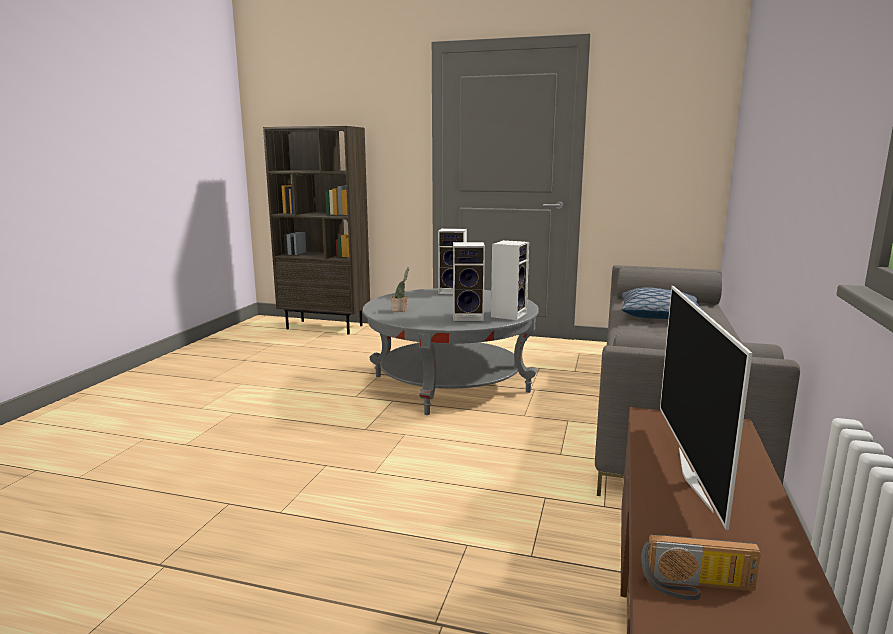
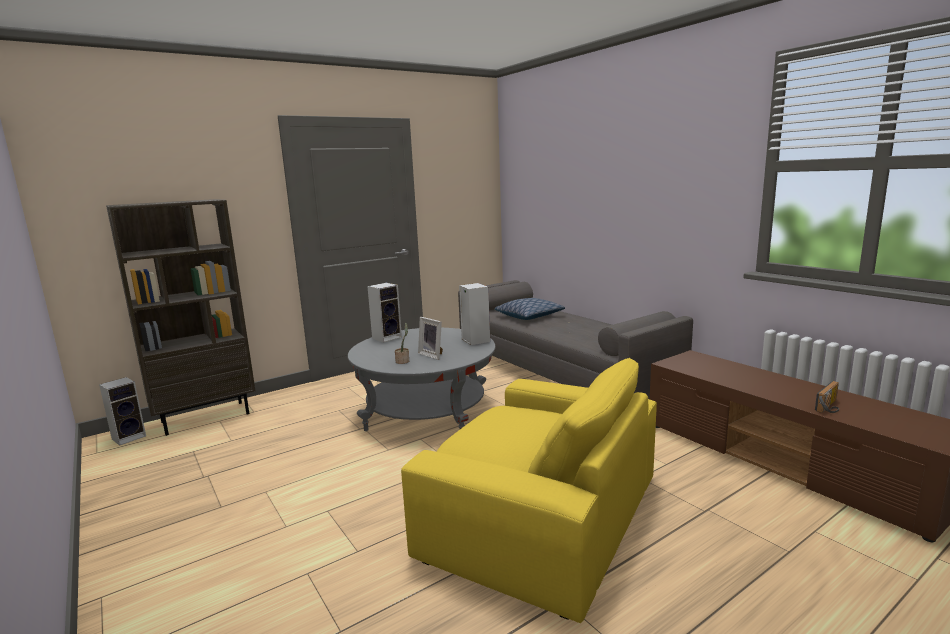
camera: 50 degrees left, 0 degrees up
(309, 505) = (540, 516): none -> yellow armchair
(435, 313) = (433, 355): none -> picture frame
(469, 317) = (460, 349): speaker -> speaker (130, 437)
(696, 478) = (741, 377): television -> none

